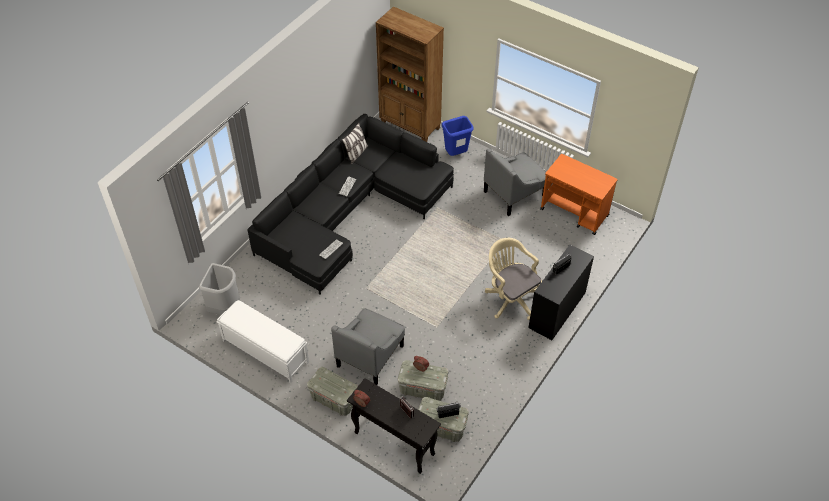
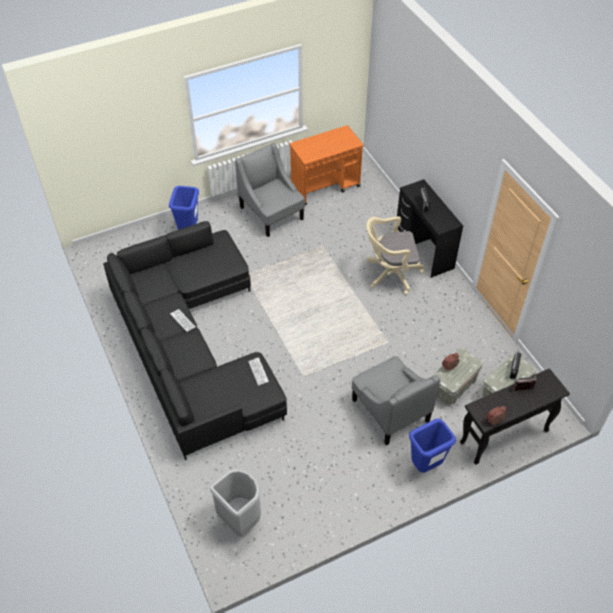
camera: 60 degrees left, 0 degrees up
(265, 351) = (326, 503): white bench -> none
(334, 399) = (425, 465): grey storage box -> blue trash can
(356, 154) = (143, 293): pillow -> none
(410, 125) = (119, 245): brown bookcase -> none
(514, 193) = (271, 213): grey armchair -> grey armchair turned 150 degrees clockwise

